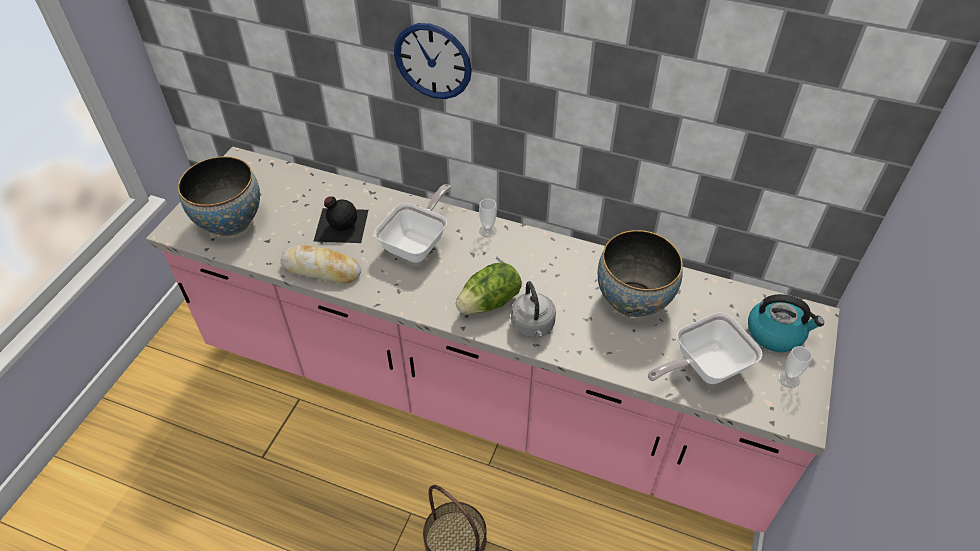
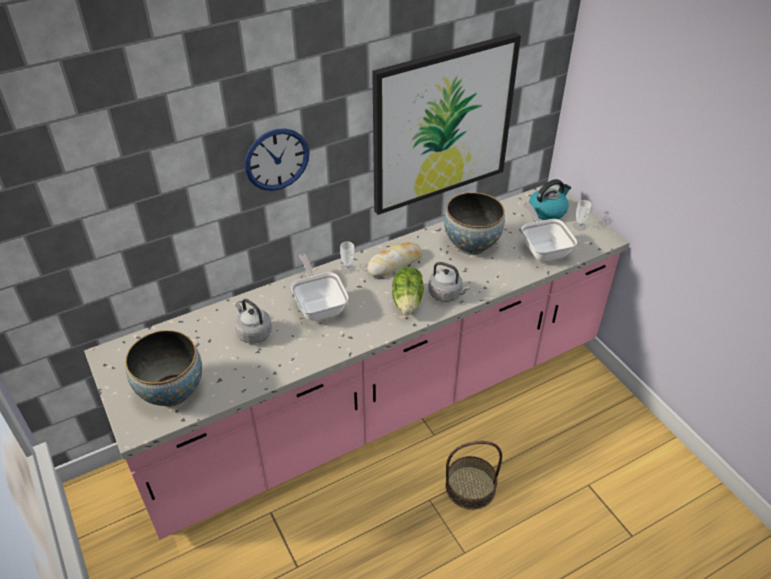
camera: 50 degrees left, 5 degrees down
(322, 269) = (285, 365): bread -> bread (394, 263)
(340, 224) = (253, 333): black bottle -> grey kettle
(664, 133) = (442, 124): none -> picture
(703, 367) = (543, 249): frying pan -> frying pan turned 150 degrees clockwise

